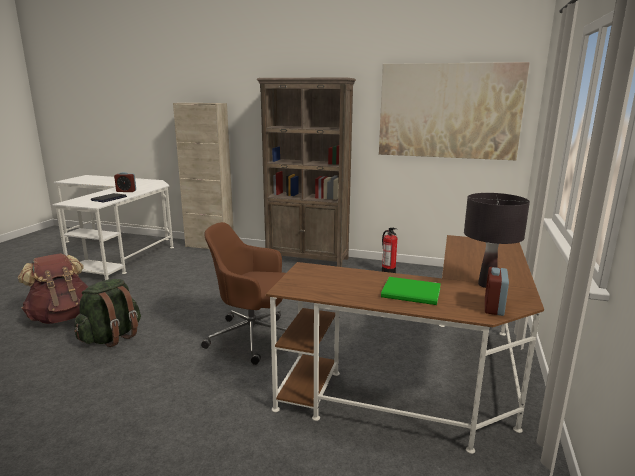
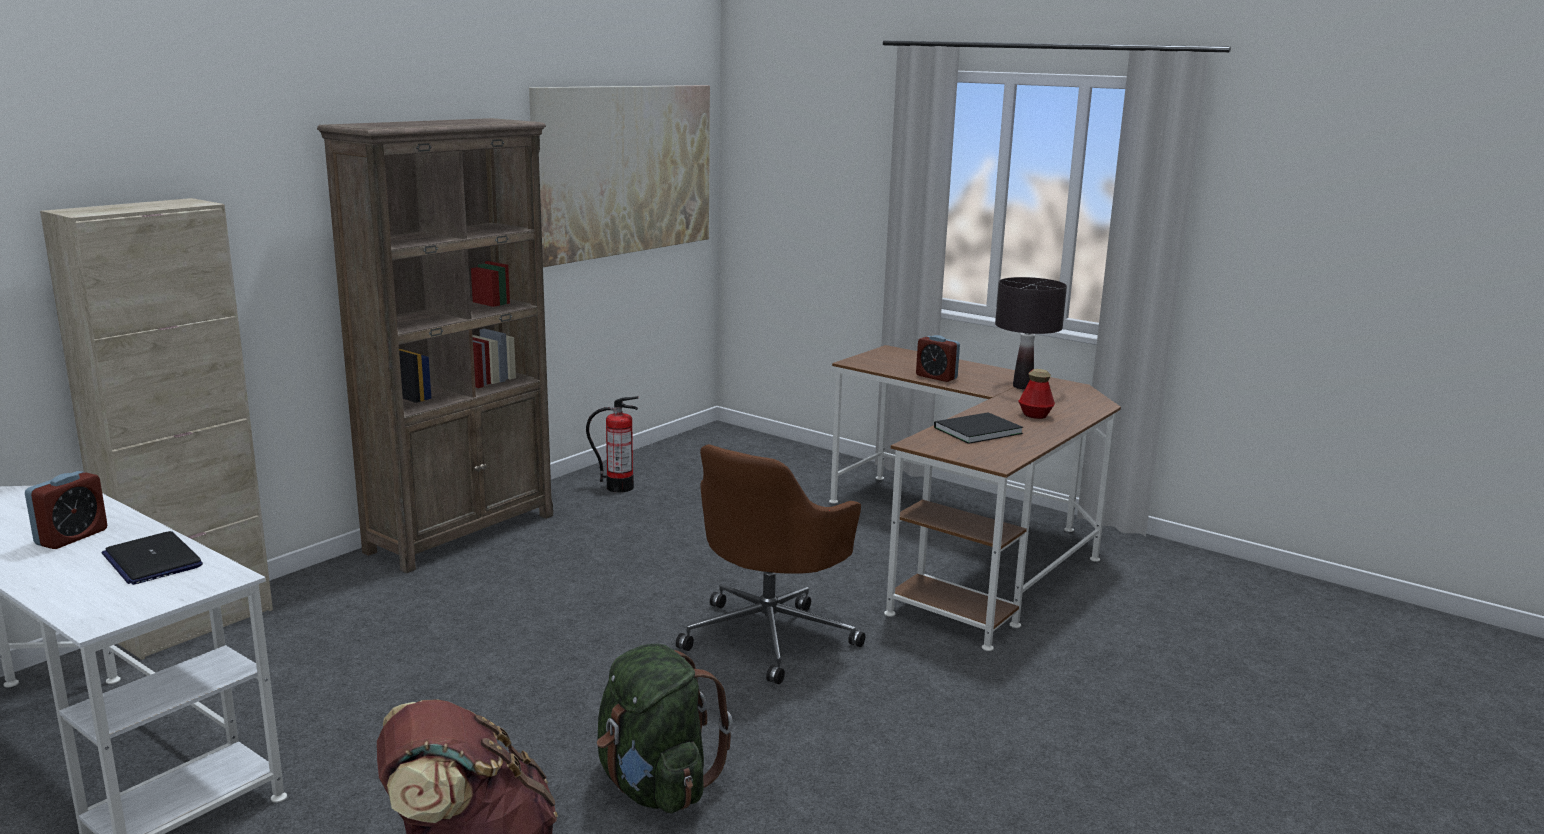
camera: 70 degrees left, 0 degrees up
(350, 278) = (974, 430): none -> black book
(412, 293) = (1035, 415): green book -> bottle
(493, 307) = (1082, 397): alarm clock -> alarm clock (936, 377)

